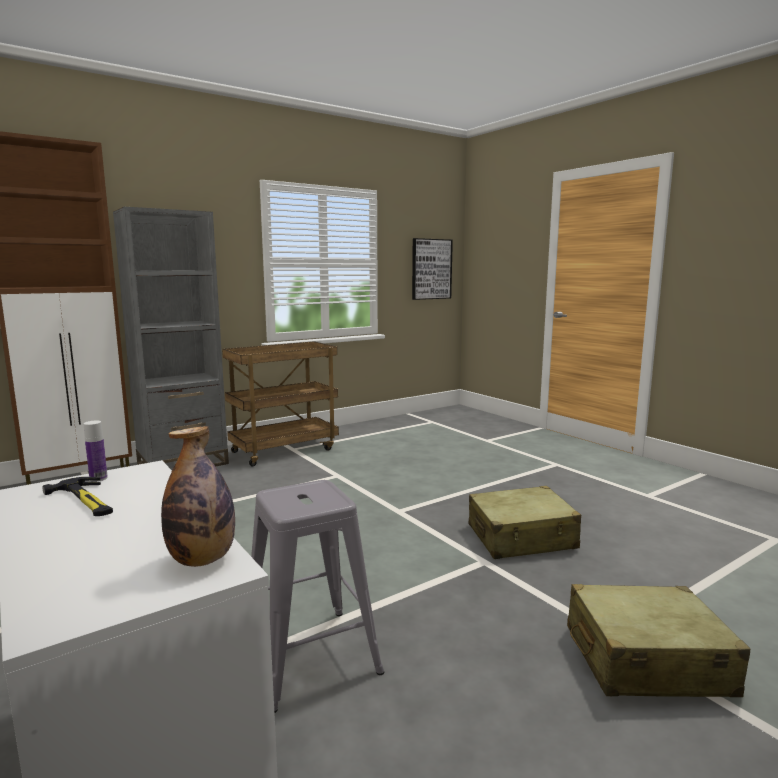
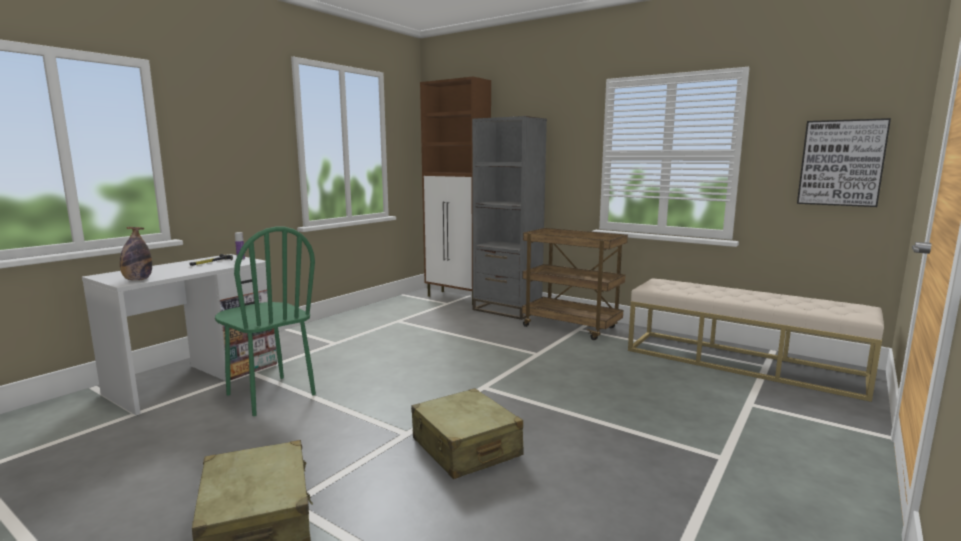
camera: 70 degrees right, 0 degrees up
(312, 656) = (270, 395): grey stool -> green chair
(421, 425) = (742, 362): none -> beige bench

